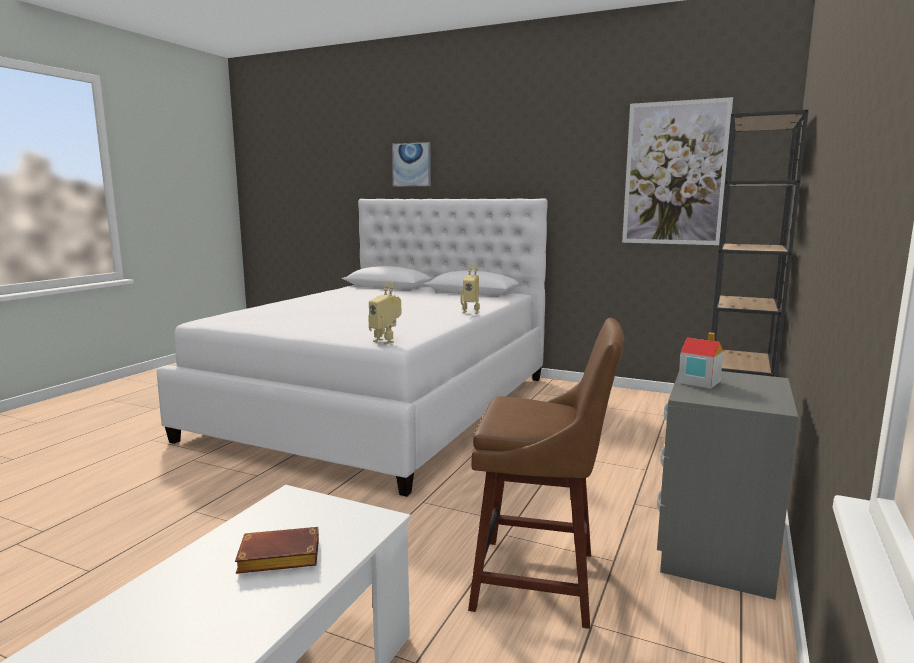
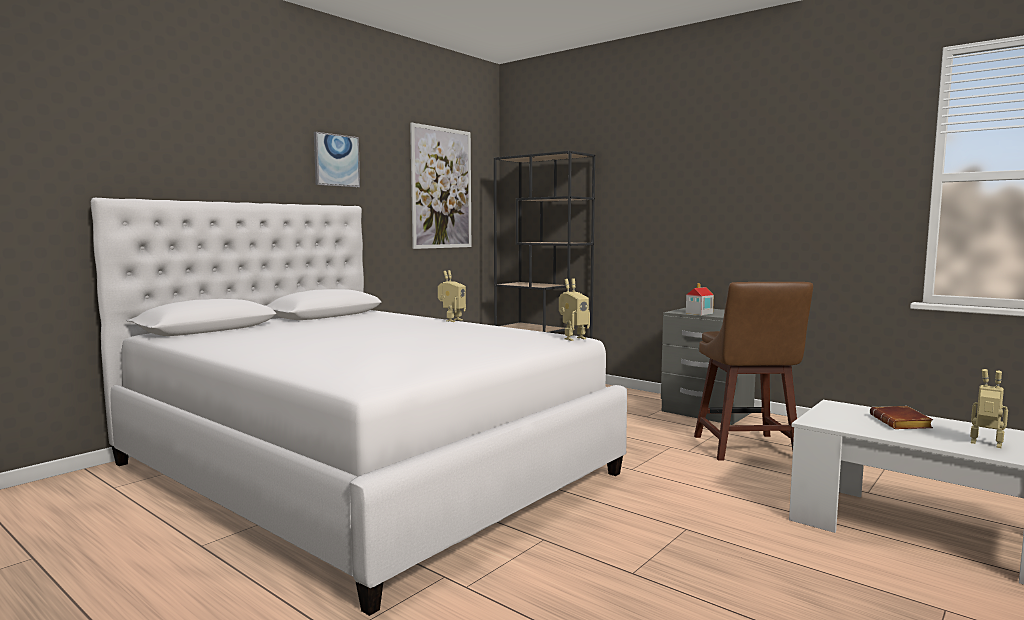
camera: 75 degrees left, 5 degrees down
(156, 612) = (986, 445): none -> toy robot
(412, 164) = (177, 151): picture -> picture (336, 160)
(543, 581) = (746, 449): brown chair -> brown chair turned 150 degrees clockwise

